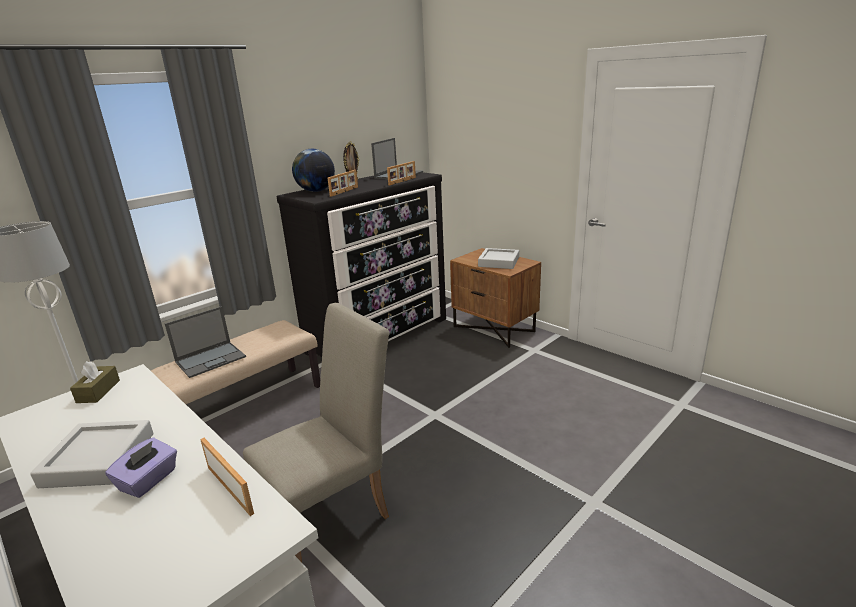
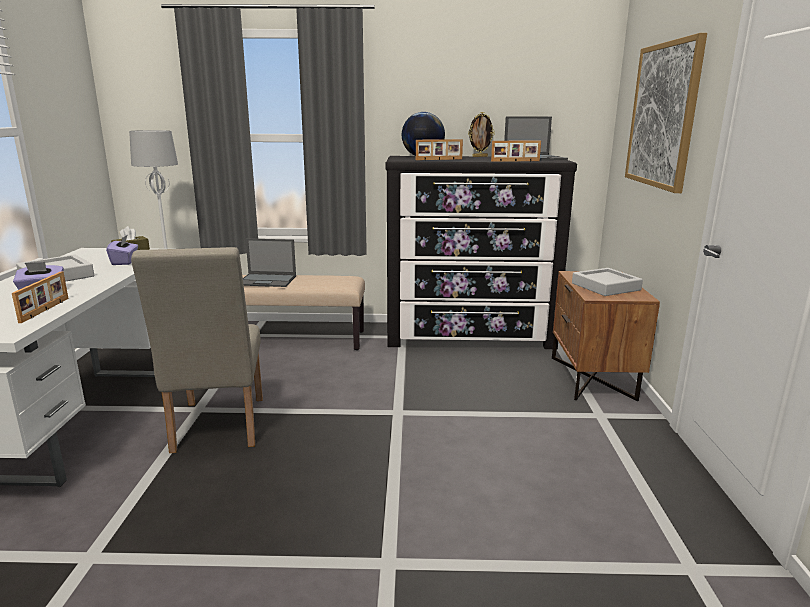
camera: 45 degrees right, 5 degrees down
(132, 403) = (125, 261): none -> purple tissue box
(334, 515) = (217, 429): beige chair -> beige chair turned 75 degrees clockwise
(503, 133) = (663, 115): none -> picture

